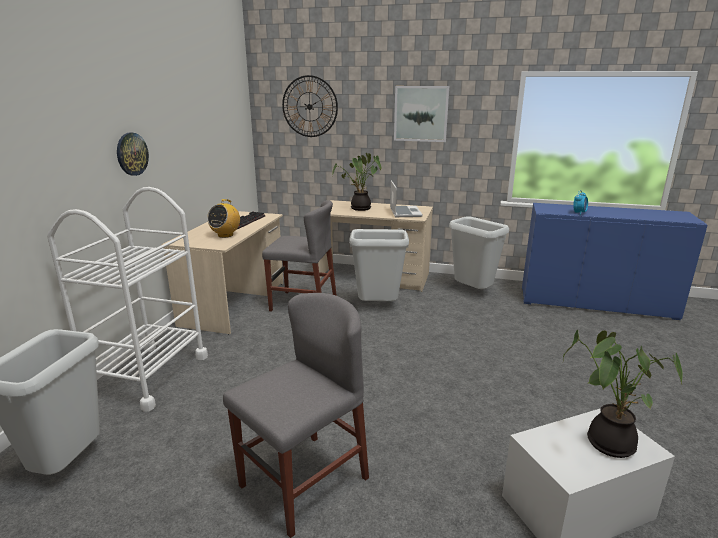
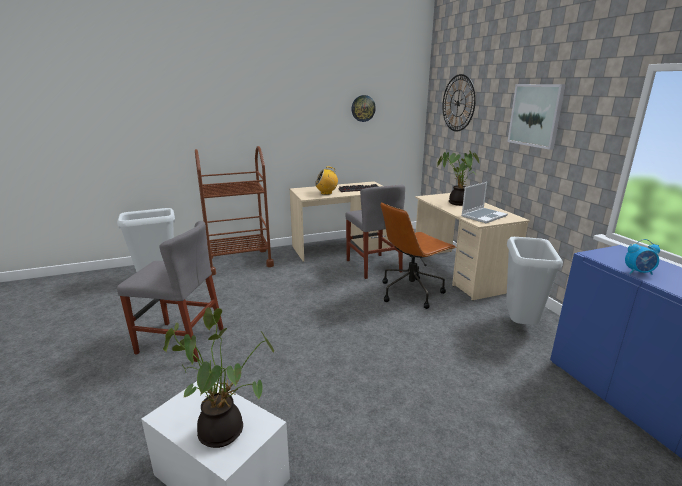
camera: 55 degrees right, 0 degrees up
(132, 154) = (276, 126): wall clock -> wall clock (363, 108)
(149, 375) = (239, 261): white cart -> brown cart
(377, 307) = (411, 292): grey trash can -> brown office chair

